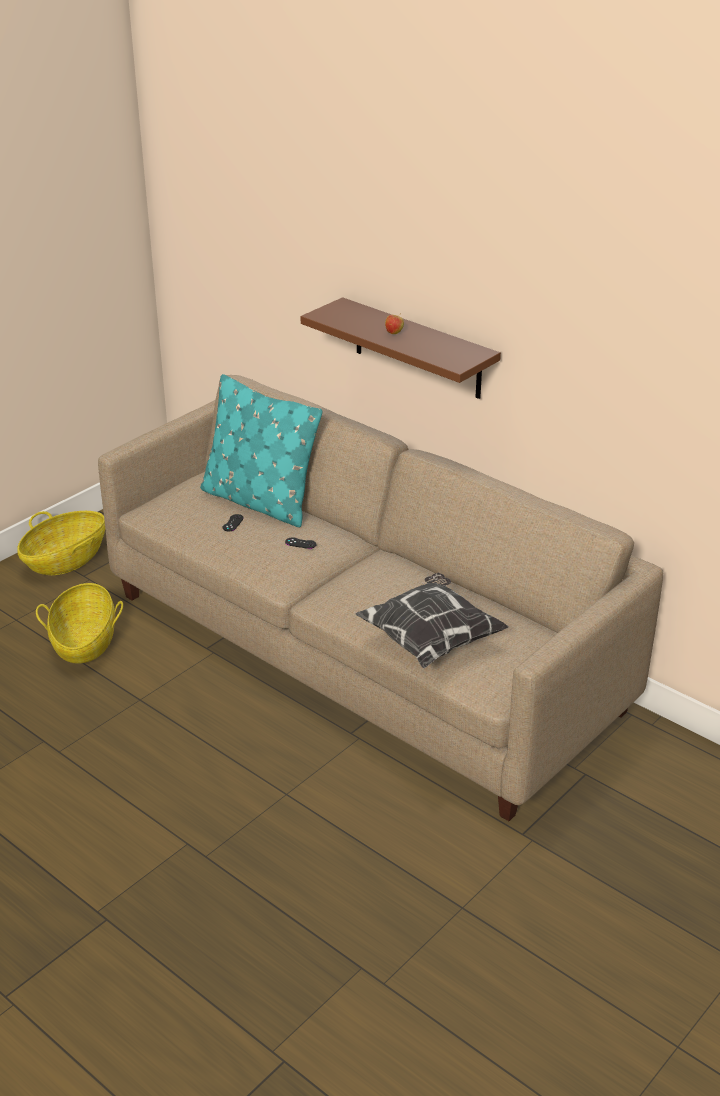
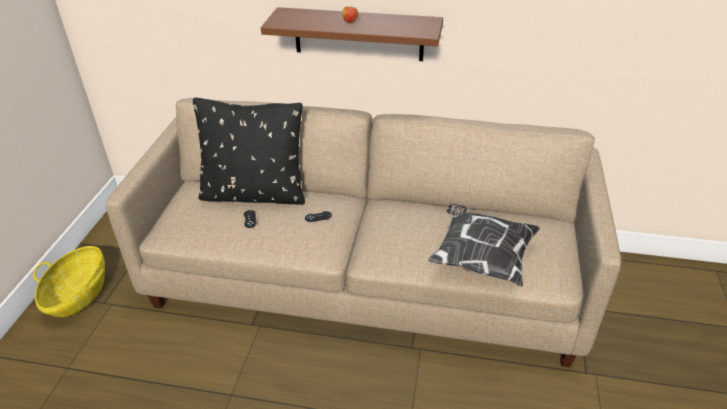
camera: 30 degrees left, 5 degrees up
(84, 642) = (145, 362): basket -> none
(259, 502) = (254, 194): turquoise pillow -> black pillow

